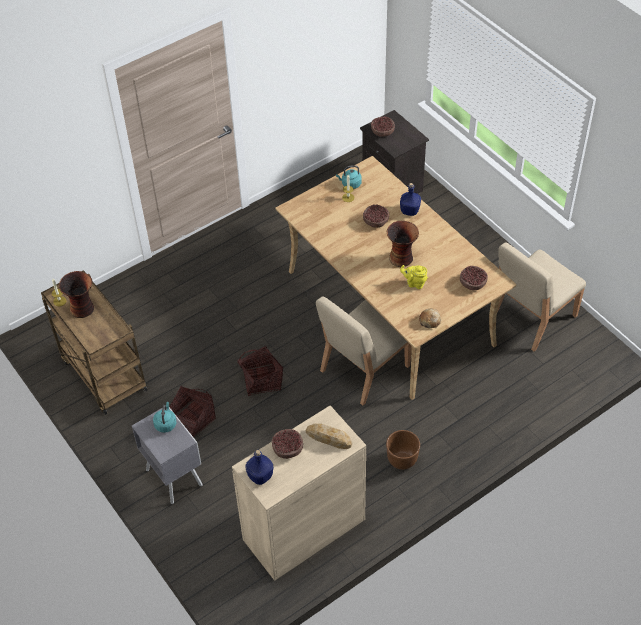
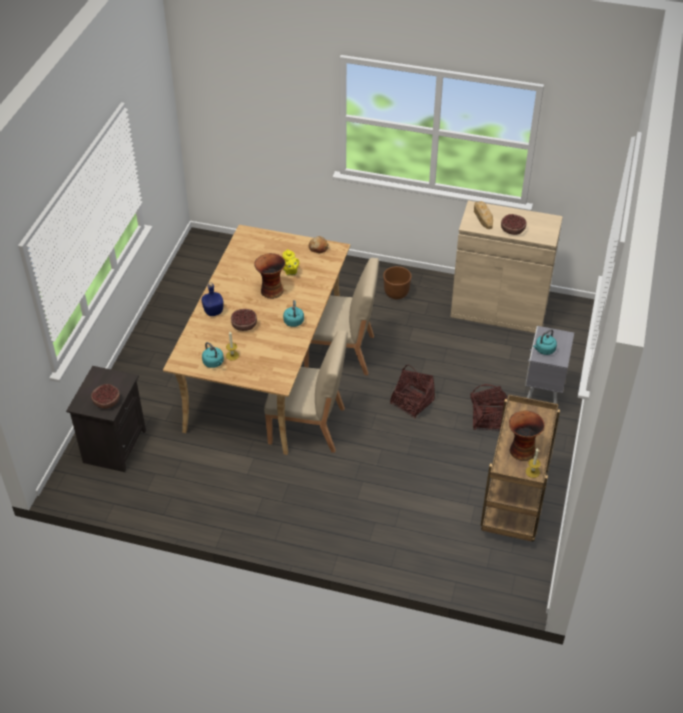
camera: 130 degrees left, 5 degrees down
(260, 477) = (546, 230): blue bottle -> none
(350, 252) = (293, 321): none -> turquoise kettle
(473, 282) = (259, 244): bowl -> none
(532, 317) = (201, 290): beige chair -> beige chair (308, 426)

